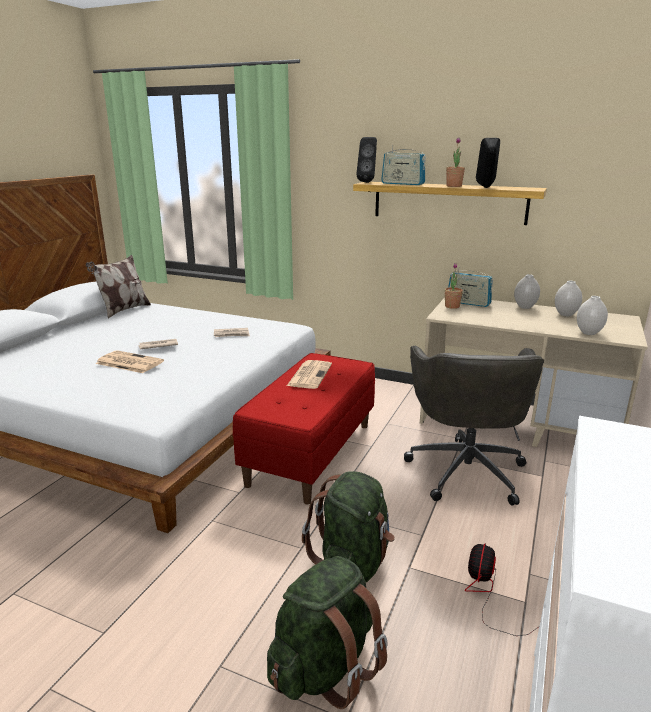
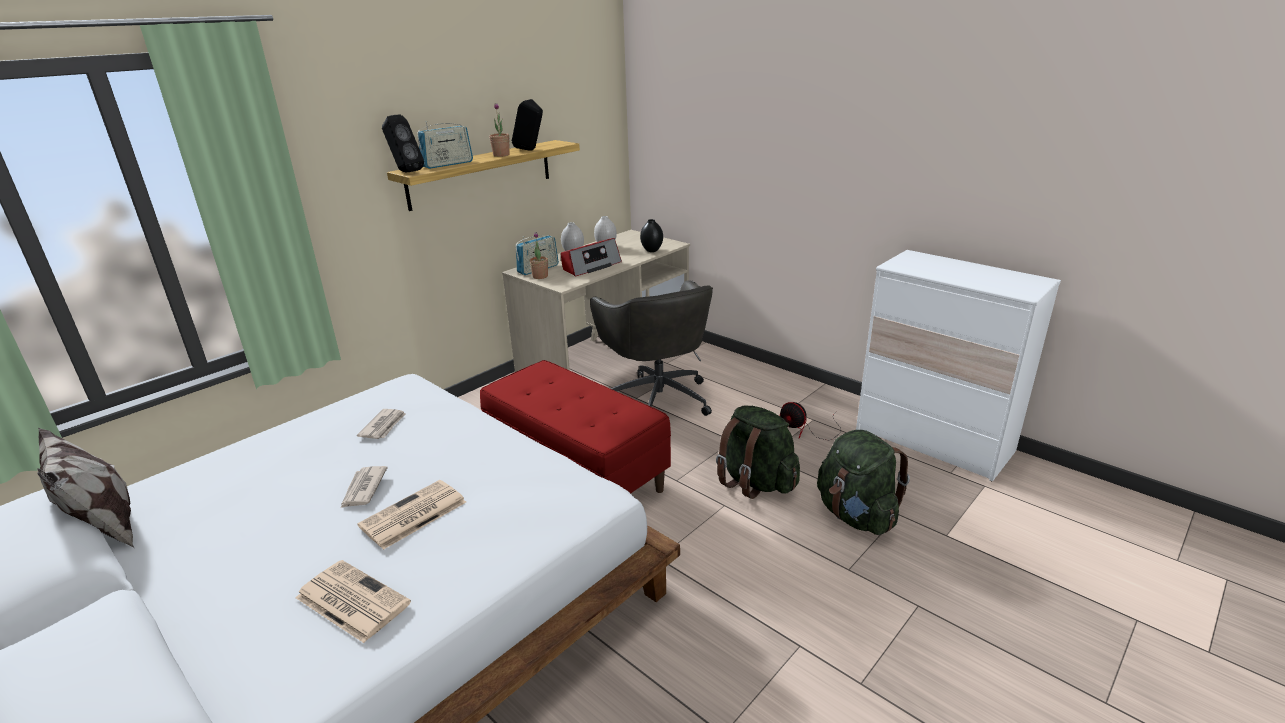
camera: 70 degrees left, 5 degrees up
(309, 374) = (543, 397): newspaper -> newspaper (351, 600)
(466, 469) = (658, 398): grey office chair -> grey office chair turned 45 degrees clockwise
(502, 317) = (590, 266): none -> radio
(588, 333) = (651, 250): white vase -> black vase

